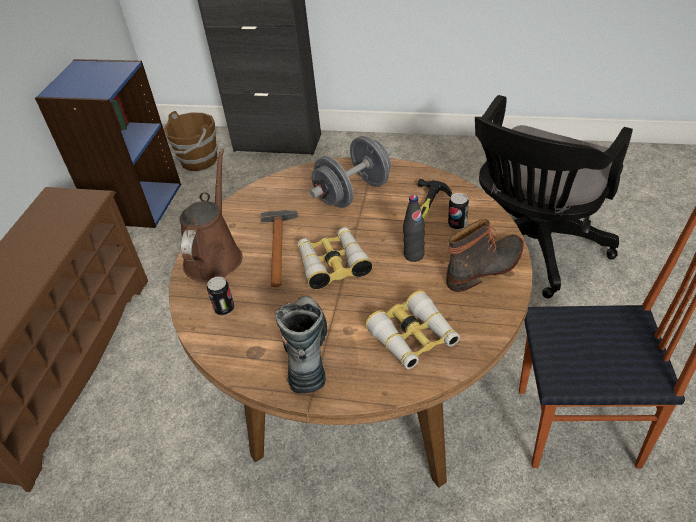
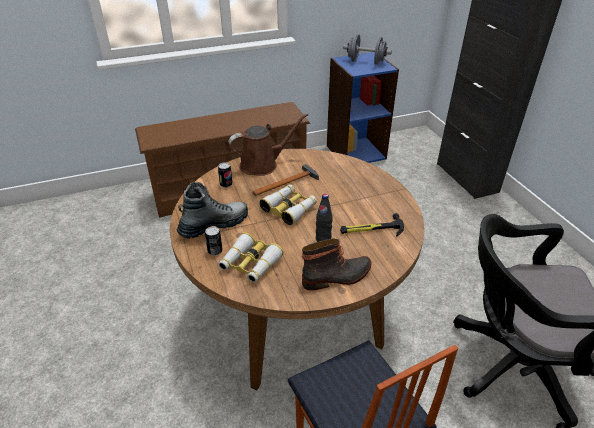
camera: 55 degrees right, 5 degrees down
(198, 161) = (412, 155): brown bucket -> none
(353, 193) = (360, 192): grey dumbbell -> grey dumbbell (366, 62)
(457, 224) = (370, 249): can -> can (215, 251)
(486, 268) = (337, 277): boot -> boot turned 45 degrees counterclockwise

